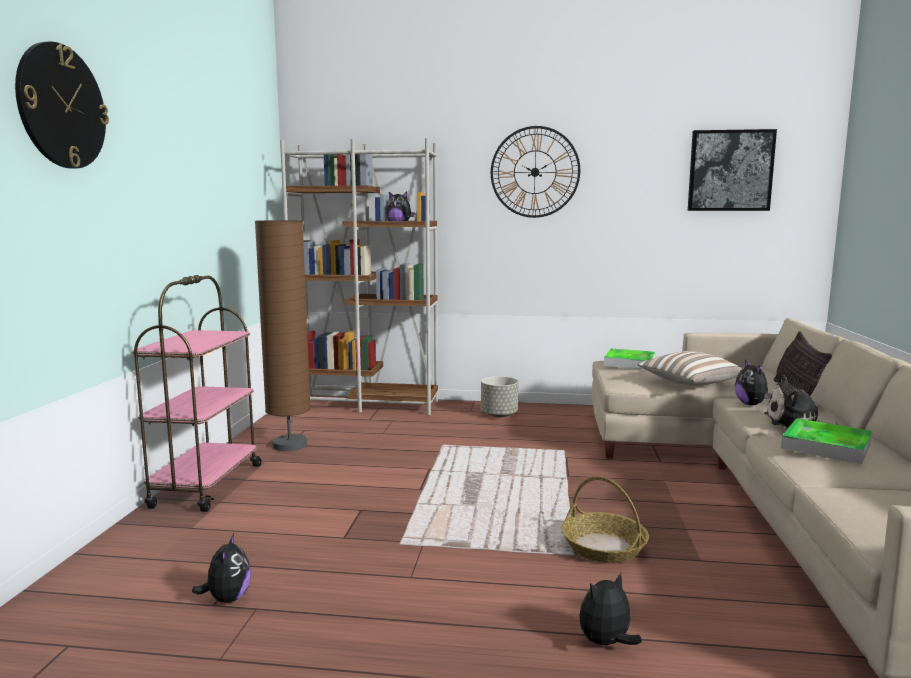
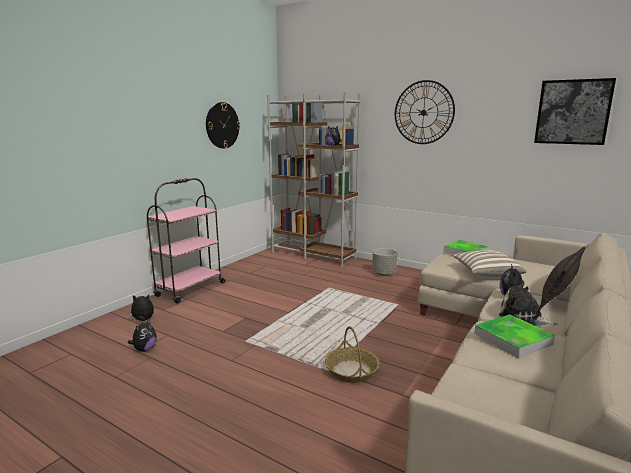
camera: 25 degrees right, 5 degrees up
(61, 106) = (104, 94): wall clock -> wall clock (222, 125)
(289, 445) = (249, 273): brown floor lamp -> none
(606, 643) = (289, 425): plush toy -> plush toy (143, 320)

